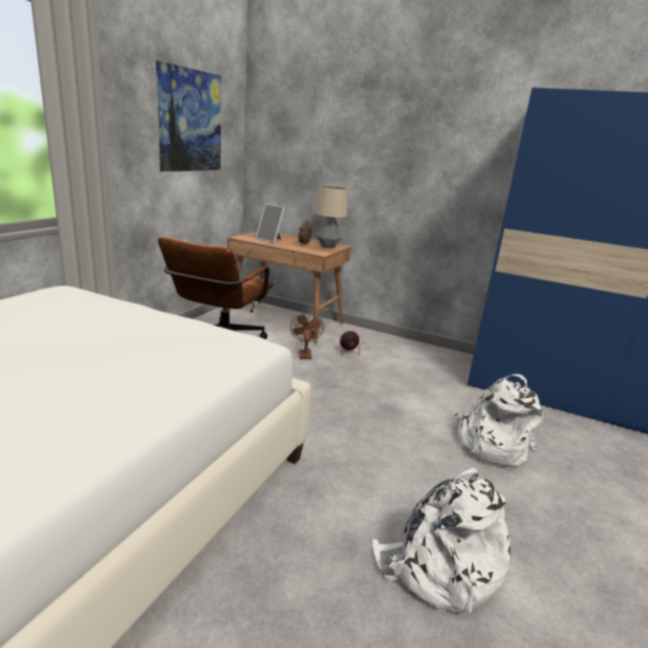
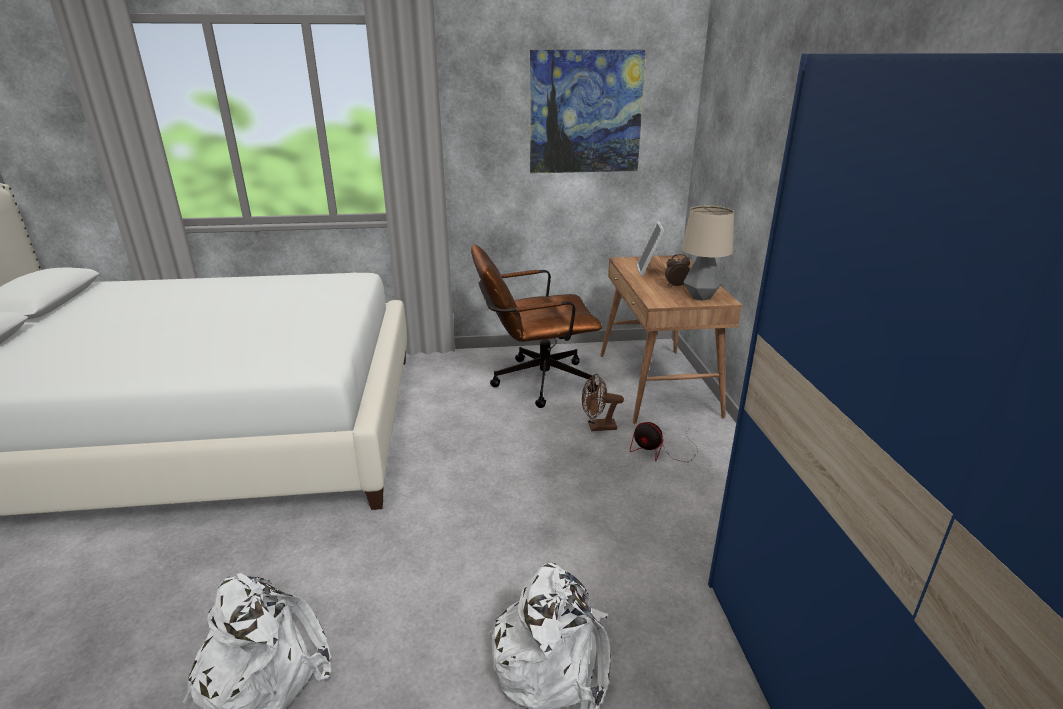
camera: 60 degrees right, 5 degrees up
(304, 353) = (597, 427): brown fan -> brown fan turned 150 degrees counterclockwise

